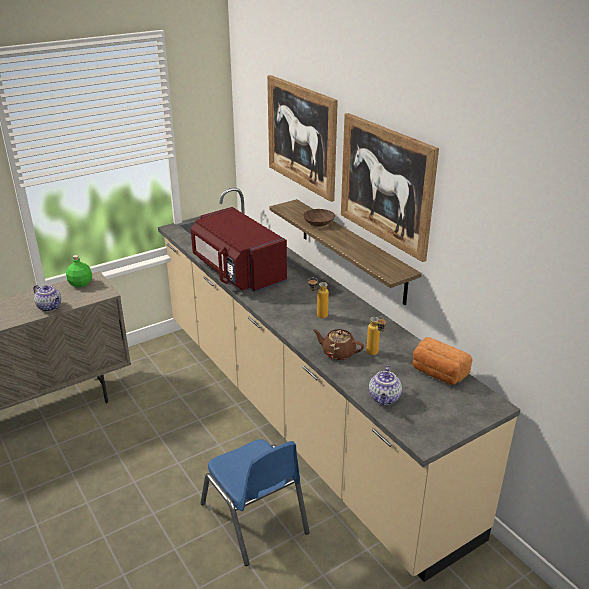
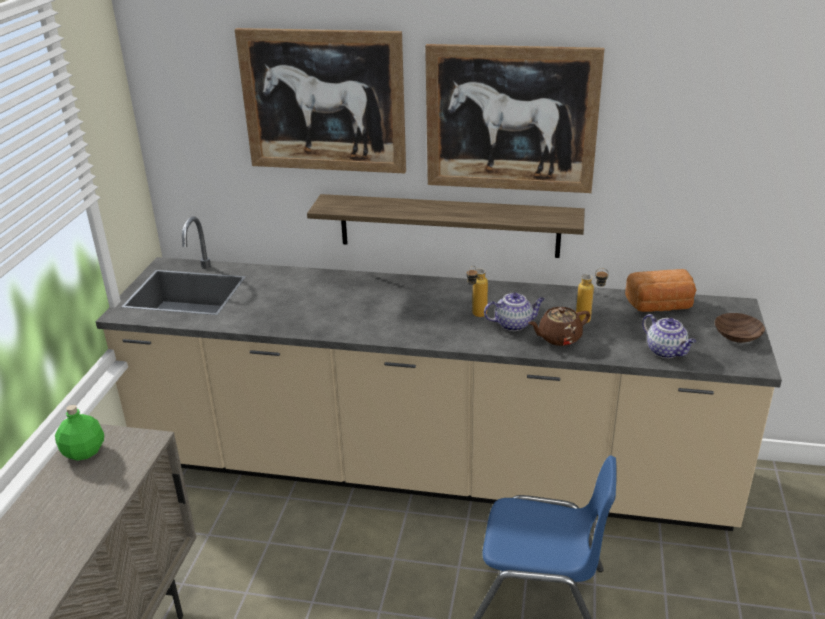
camera: 45 degrees left, 0 degrees up
(50, 307) = (95, 505): teapot -> teapot (514, 324)
(237, 272) = (309, 320): red microwave -> none
(318, 222) = (397, 206): brown bowl -> brown bowl (736, 335)

